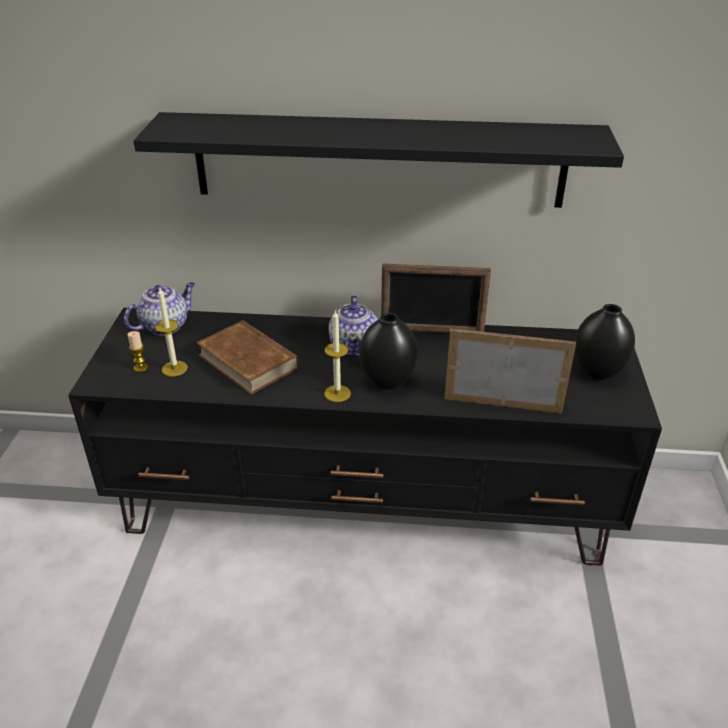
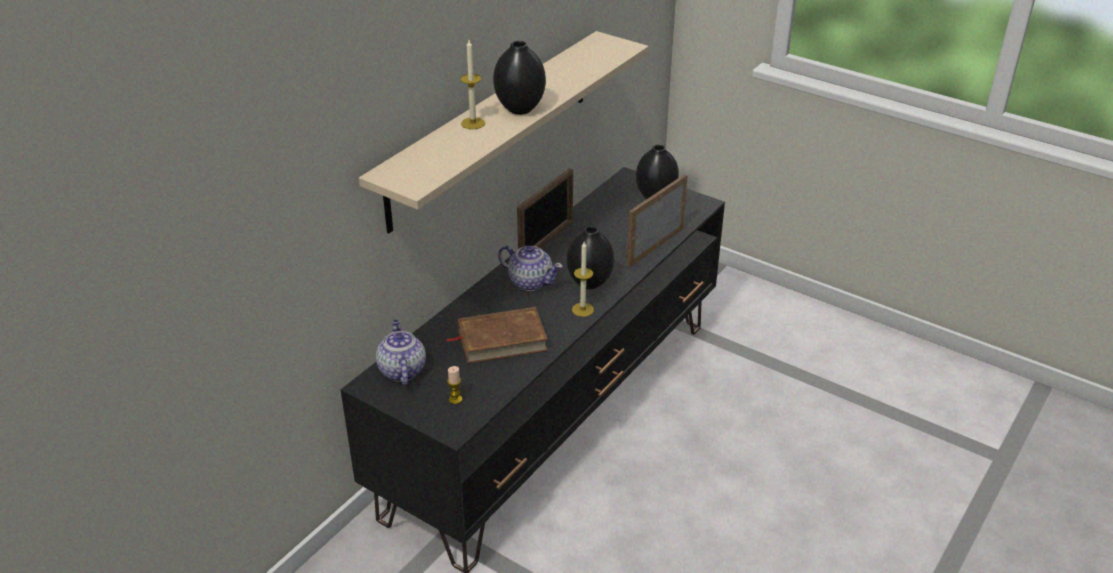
camera: 60 degrees left, 0 degrees up
(174, 368) = (474, 381): candle -> candle (473, 123)
(366, 135) = (520, 109): none -> black vase
(378, 160) = (491, 128): black shelf -> beige shelf

